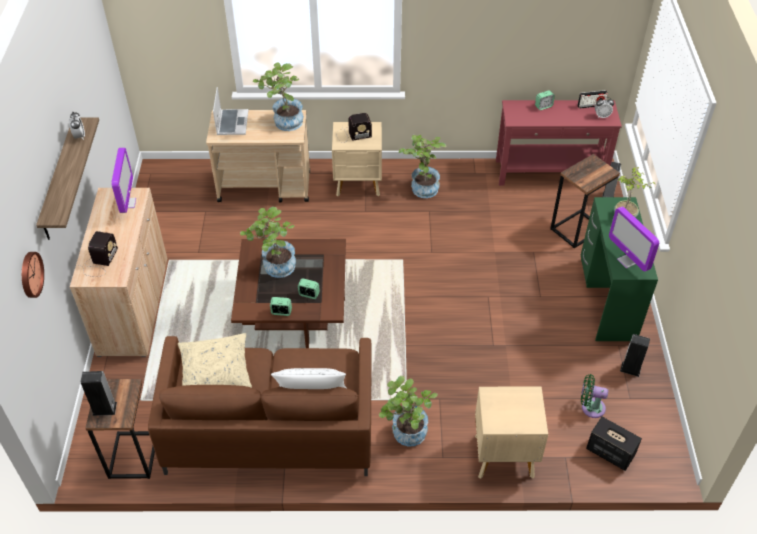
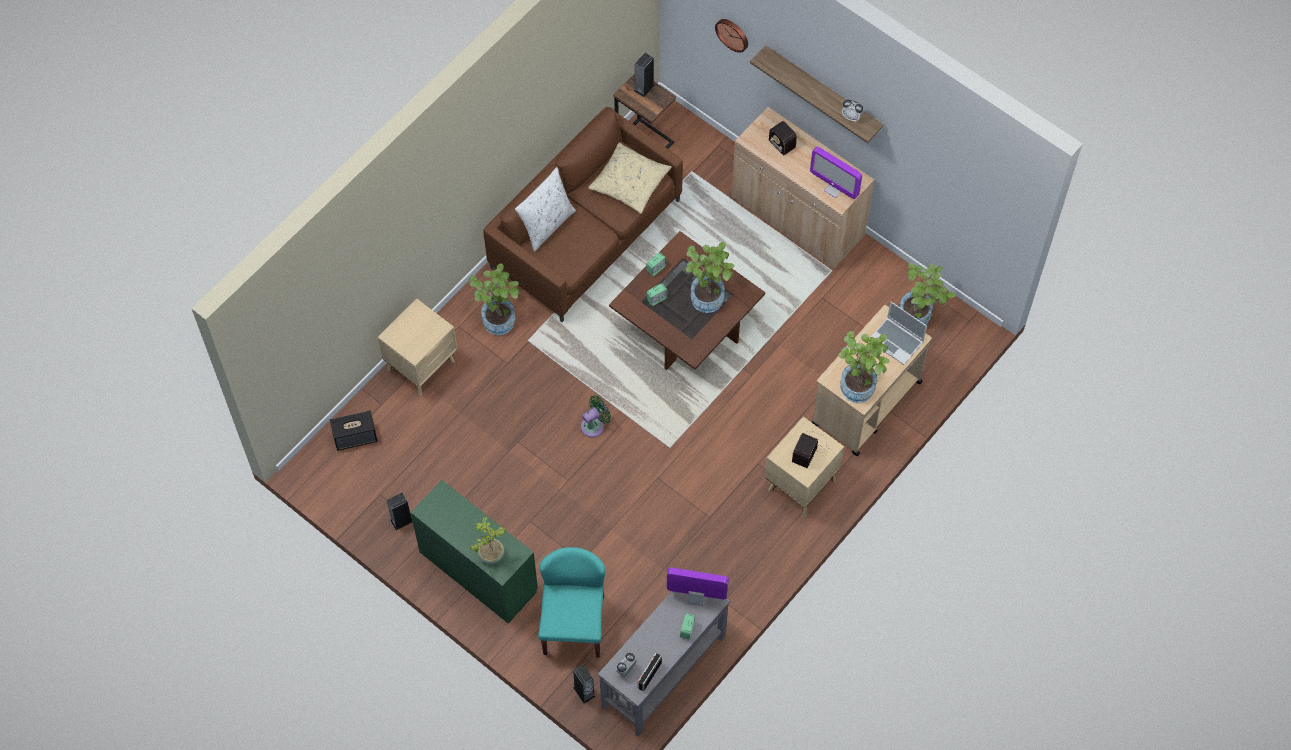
camera: 130 degrees right, 15 degrees up
(422, 186) = (747, 537): potted plant -> potted plant (919, 315)
(550, 173) = (662, 671): red console table -> grey console table
(576, 229) = (573, 624): side table -> turquoise chair
(590, 407) = (400, 459): green fan -> green fan (594, 425)
(627, 261) = (447, 508): monitor -> monitor (696, 598)

